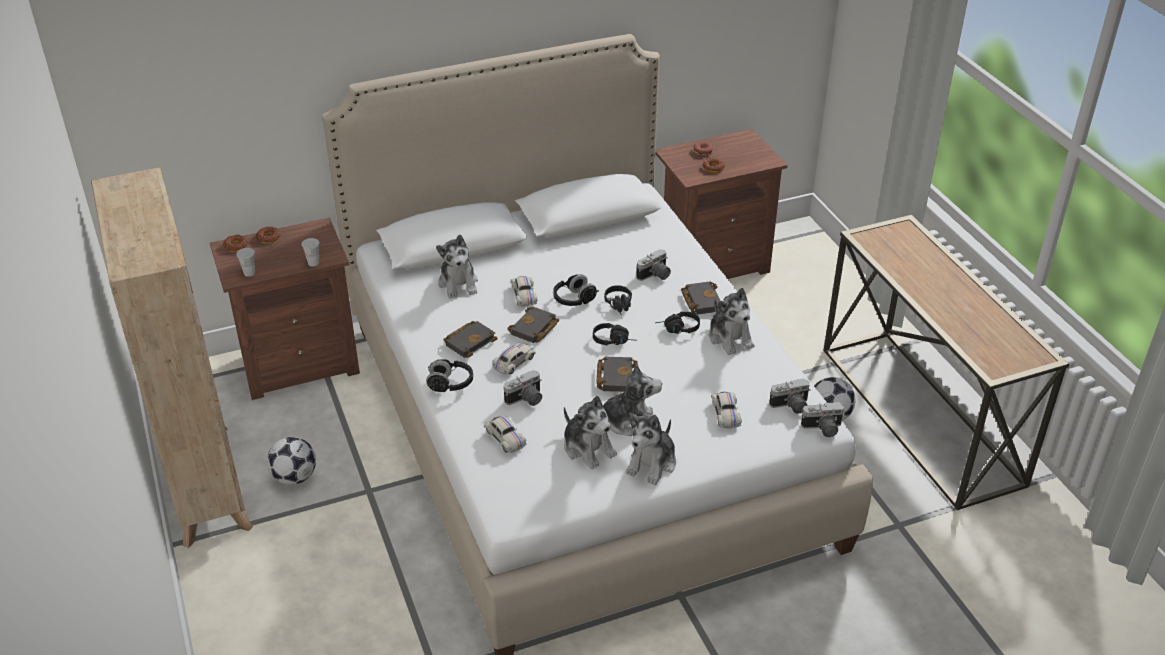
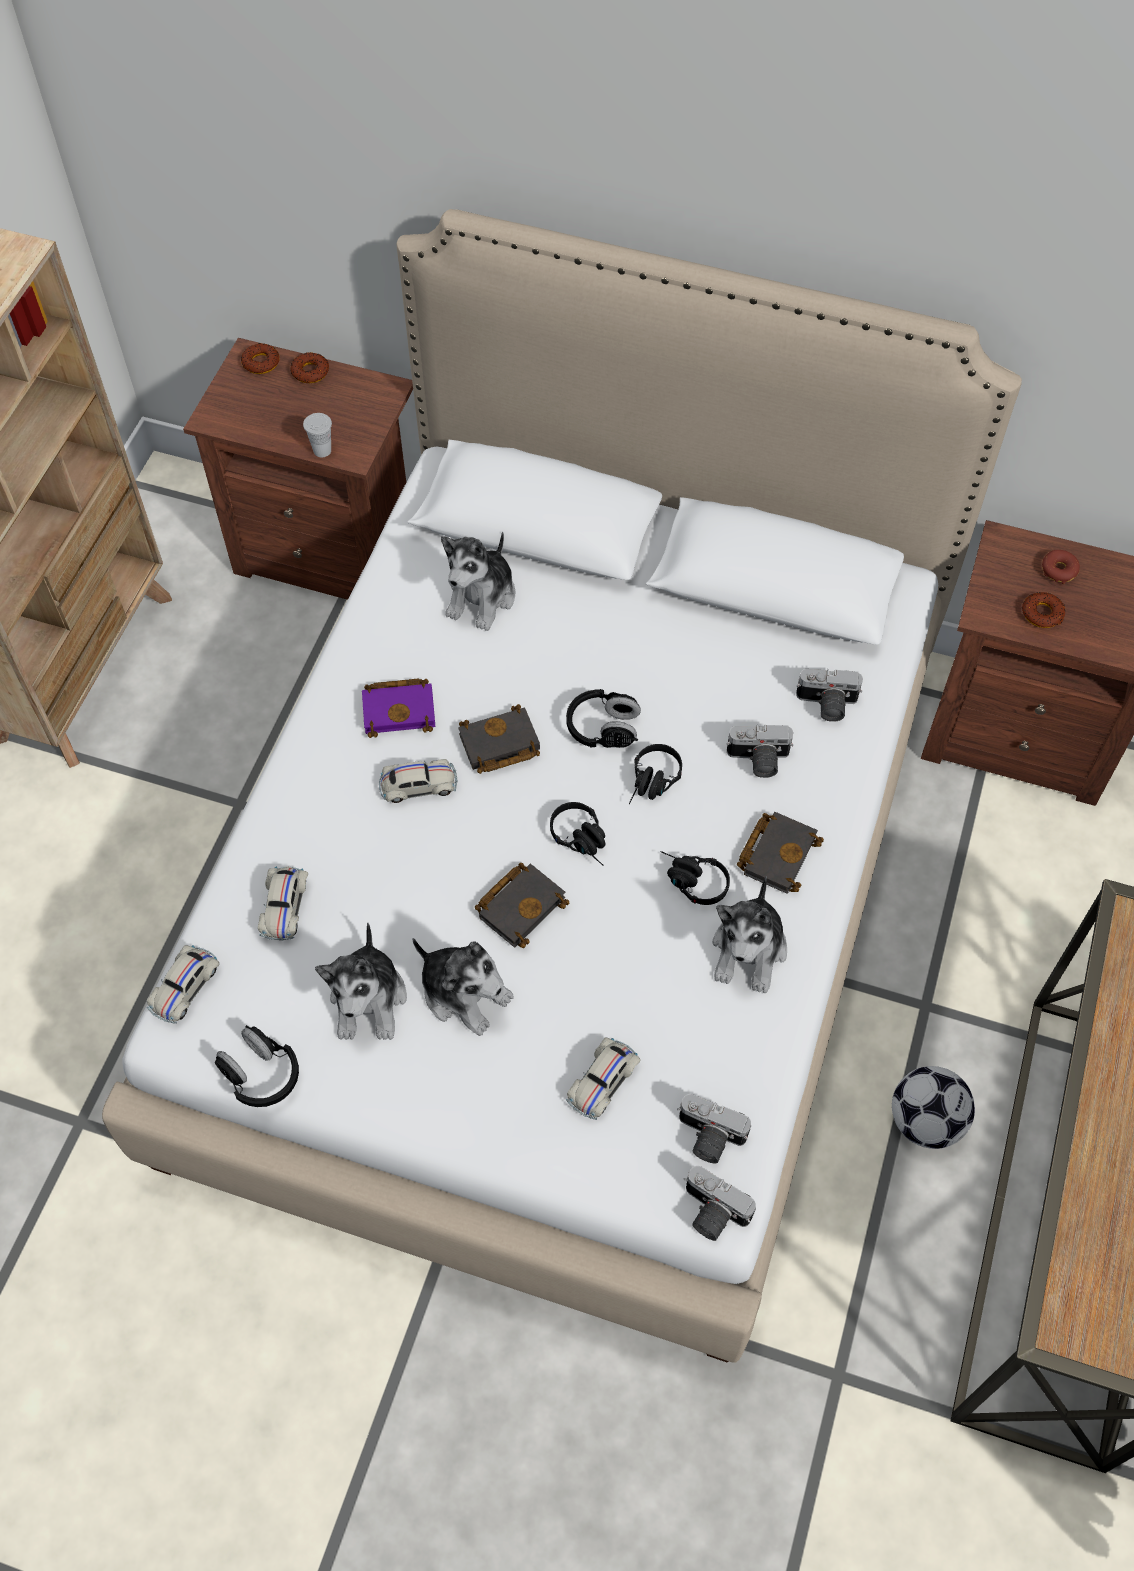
camera: 40 degrees right, 20 degrees up
(249, 273) = (235, 419): white cup -> none
(295, 477) = (180, 724): football -> none
(450, 384) = (309, 765): black headphones -> black headphones (261, 1075)
(470, 341) = (401, 709): black book -> purple book
(524, 295) = (545, 675): white toy car -> white toy car (185, 987)
(526, 400) = (369, 861): camera -> camera (826, 705)
(652, 463) = (423, 1089): plush toy -> none

